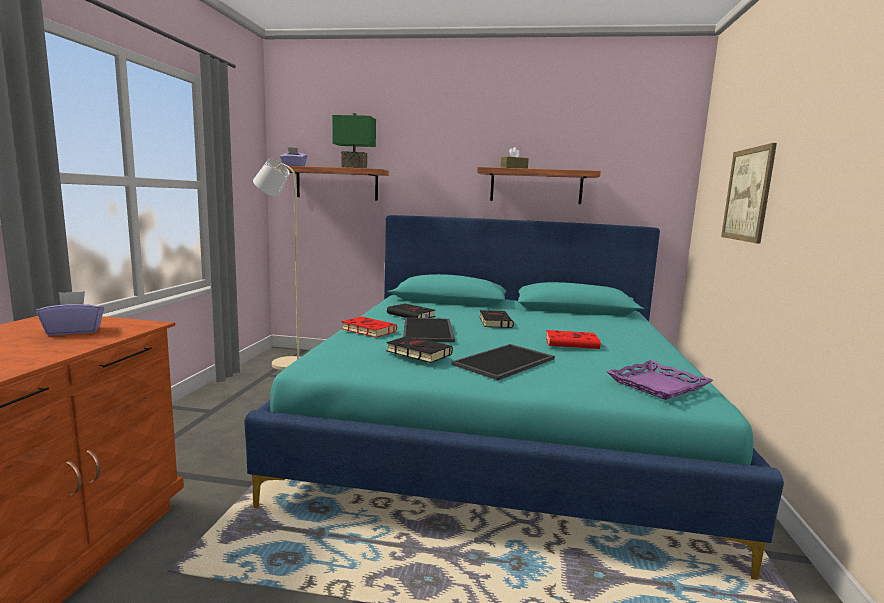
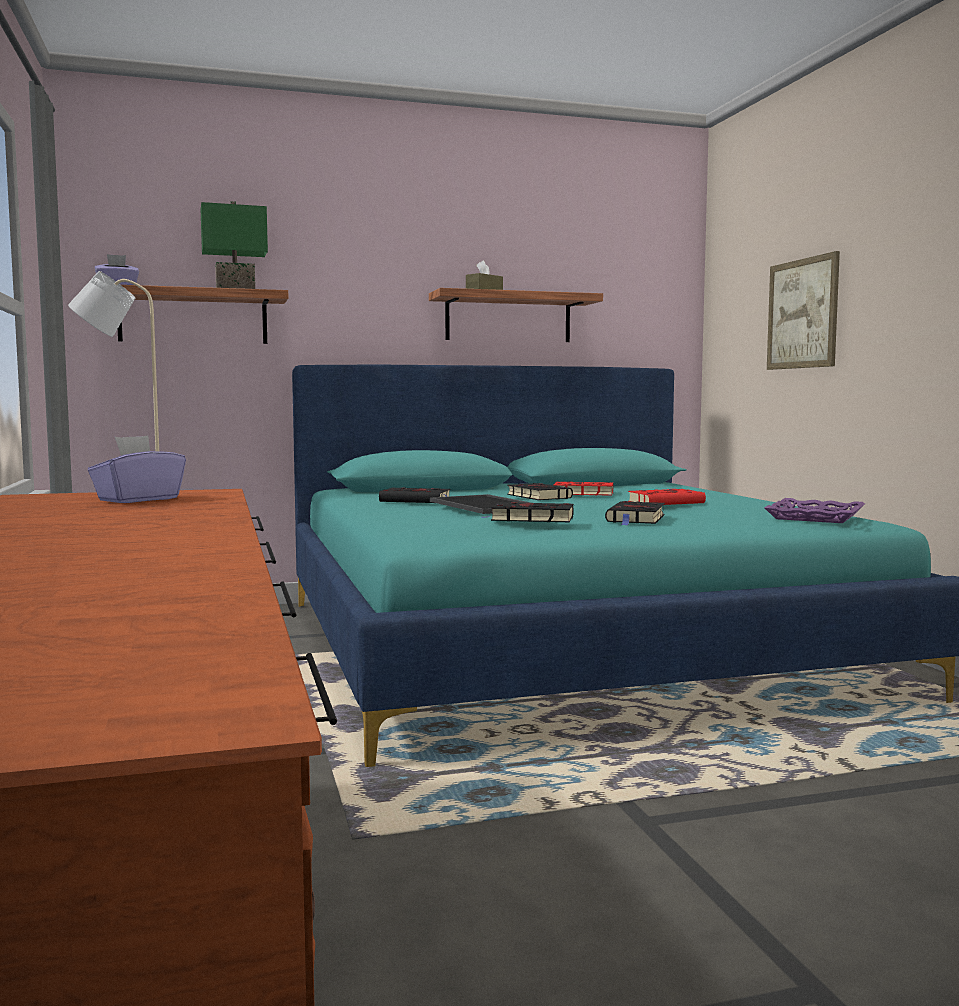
camera: 25 degrees left, 5 degrees down
(367, 330) = (400, 514): red book -> red book (581, 493)
(505, 362) = (636, 519): tray -> black book

